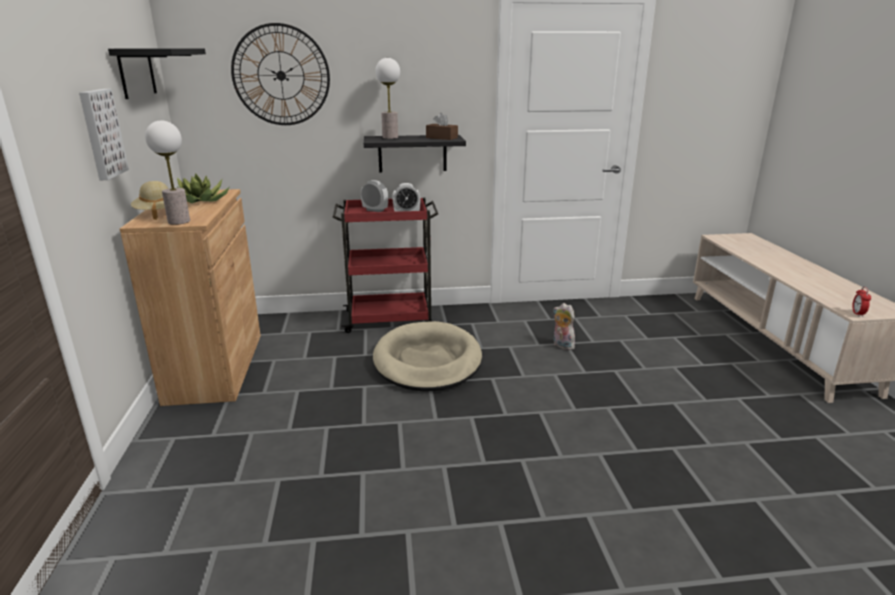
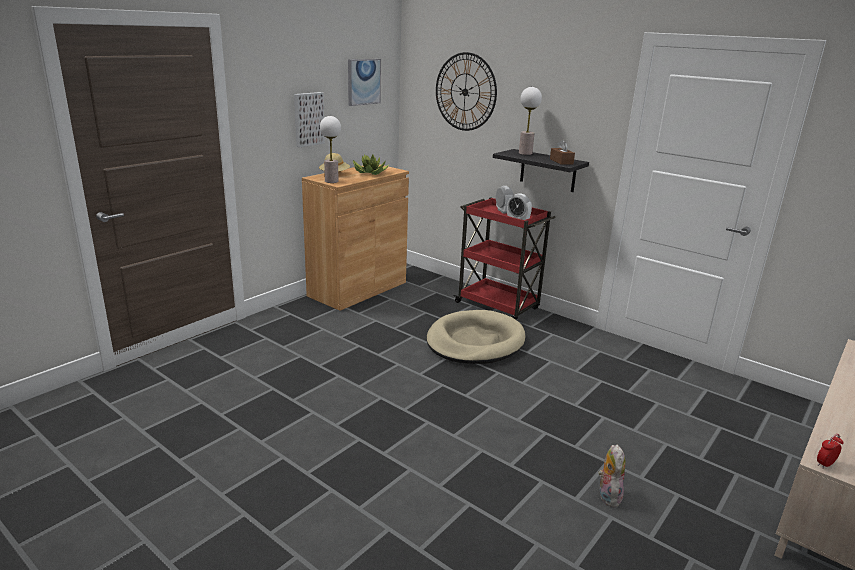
camera: 45 degrees right, 0 degrees up
(136, 72) = (363, 82): black shelf -> picture
(561, 345) = (594, 380): plush toy -> plush toy (607, 495)

